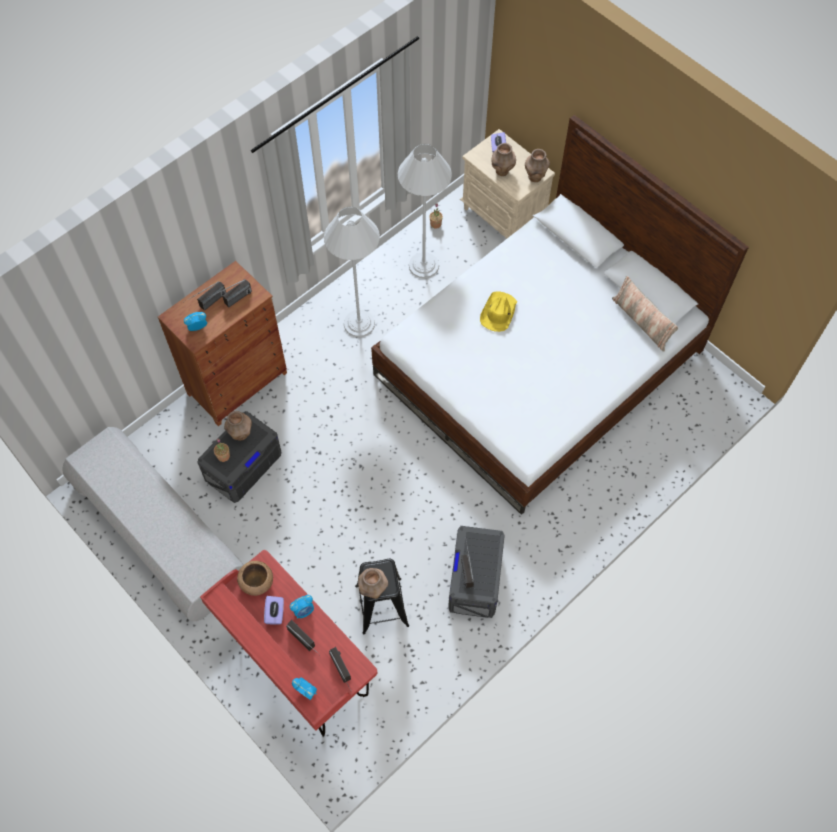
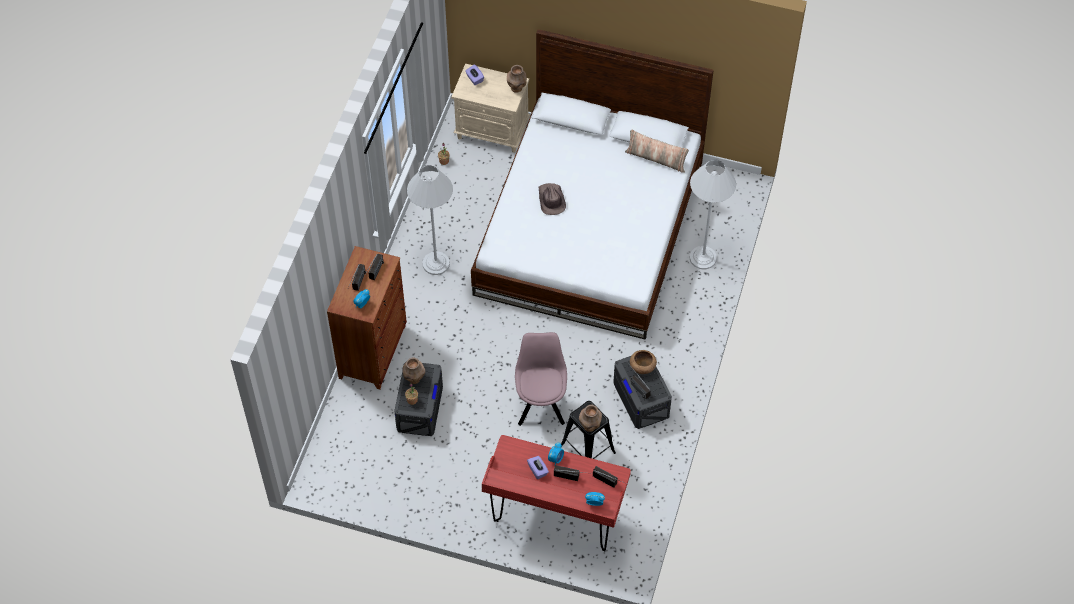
camera: 30 degrees left, 5 degrees down
(158, 531) = (388, 483): grey bench -> none
(257, 582) = (511, 457): brown bowl -> brown bowl (642, 366)
(366, 528) = (541, 404): none -> pink chair
(424, 265) = (456, 197): white floor lamp -> white floor lamp (703, 258)
(498, 313) = (551, 200): yellow hat -> brown hat
(502, 171) = (489, 94): brown vase -> none

